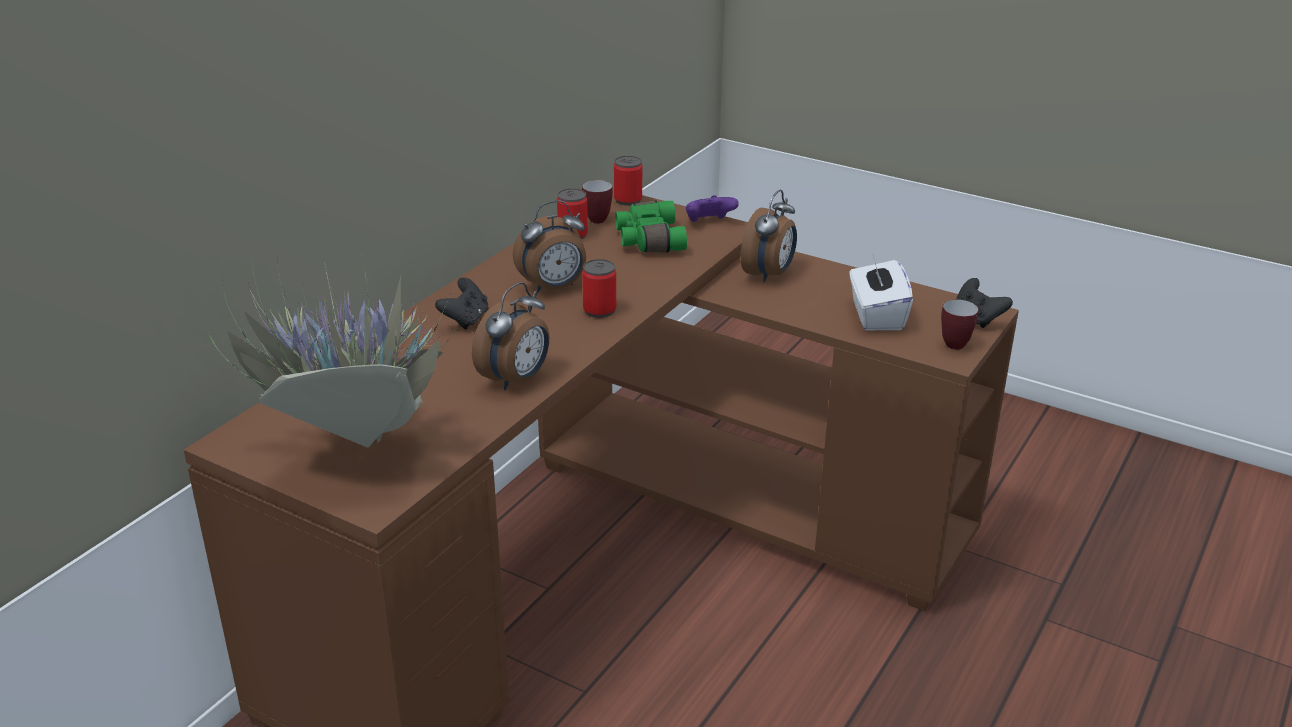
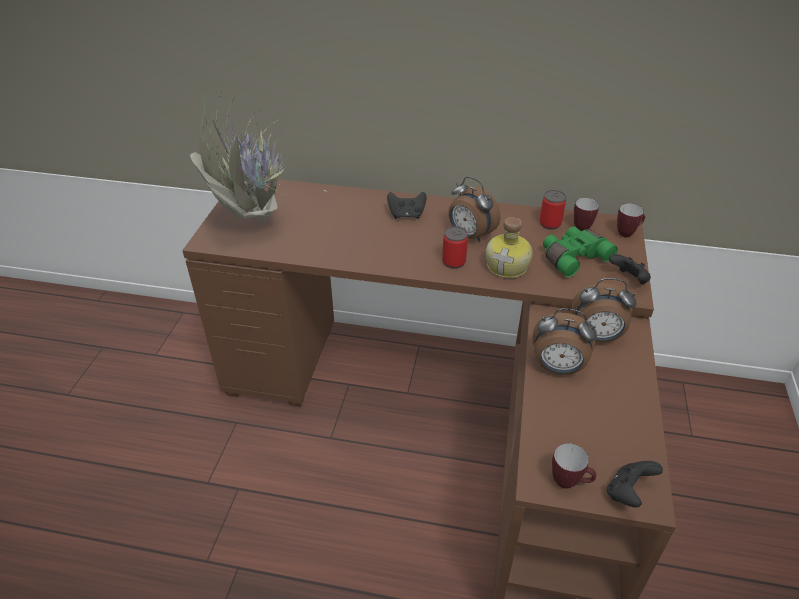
camera: 70 degrees right, 10 degrees up
(516, 380) = (348, 252): alarm clock -> alarm clock (557, 368)
(628, 200) = (627, 233): can -> mug
(635, 280) = (508, 266): none -> bottle
(709, 223) = (628, 280): purple game controller -> black game controller
(876, 315) = (578, 416): white tissue box -> none

